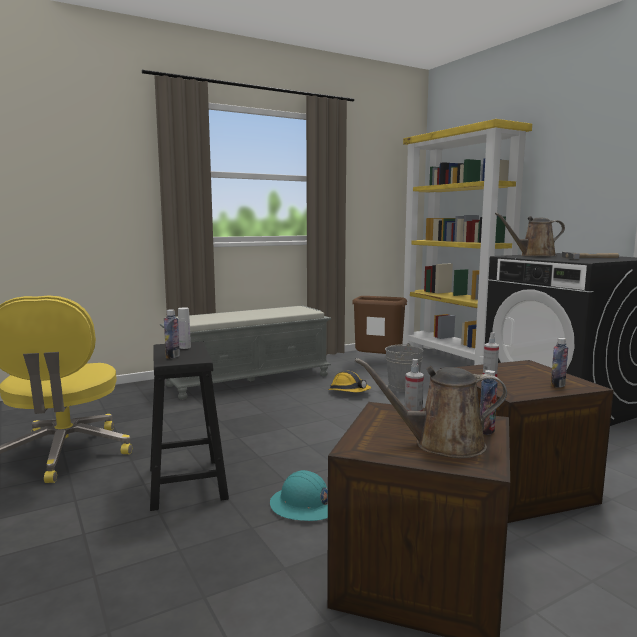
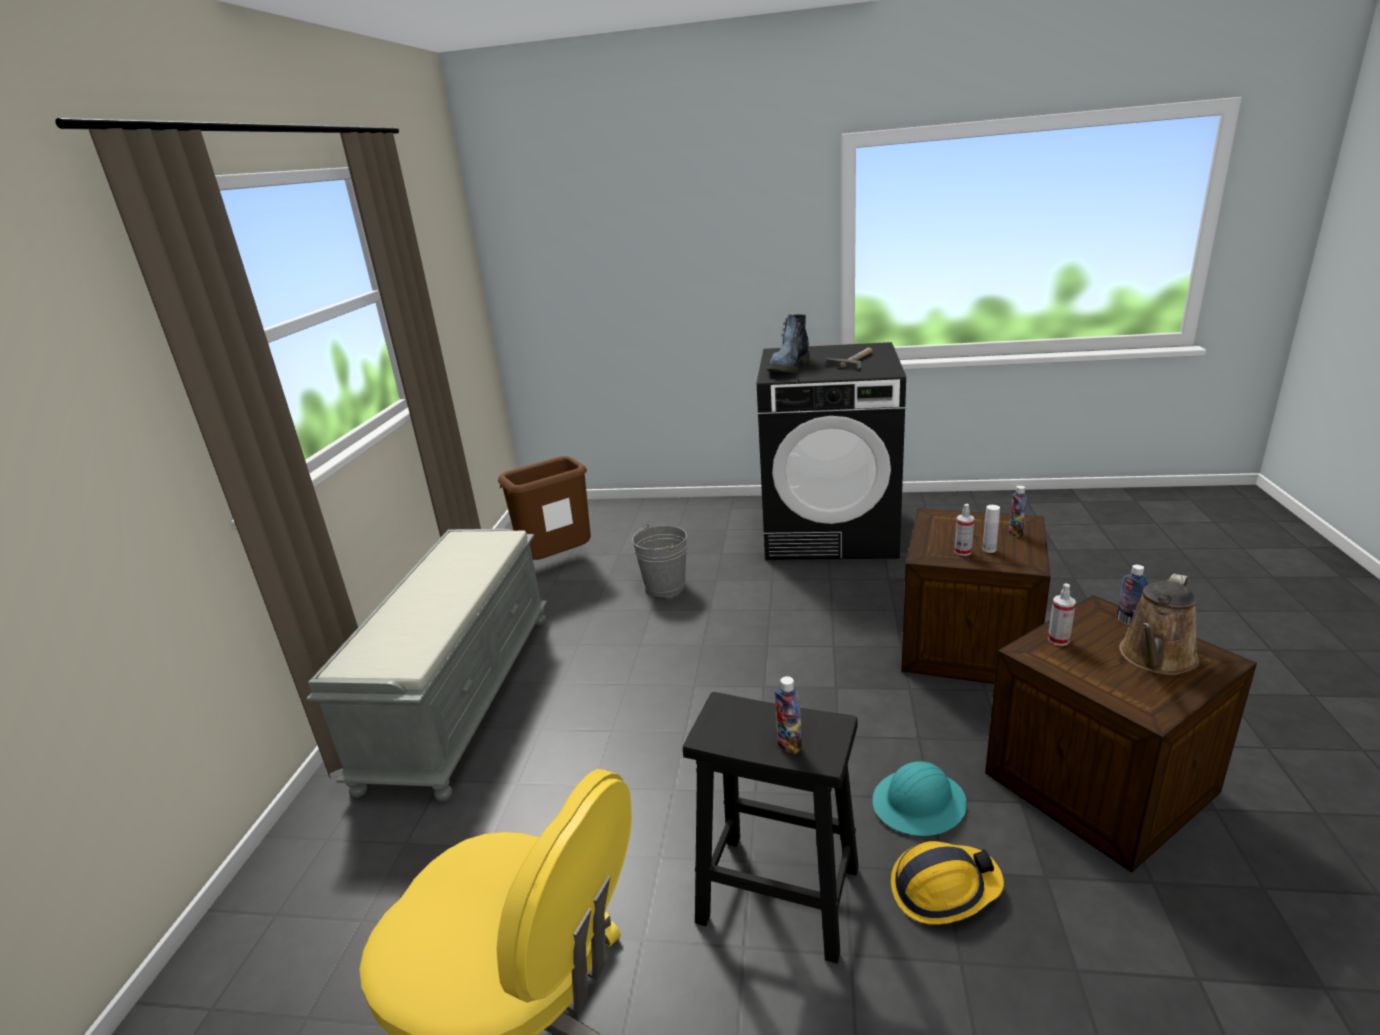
camera: 50 degrees left, 15 degrees up
(185, 347) = (739, 719): white bottle -> white bottle (989, 549)
(349, 392) = (629, 630): hard hat -> hard hat (943, 889)
(453, 360) = (625, 513): yellow bookcase -> none
(534, 255) = (789, 368): brown watering can -> boot

